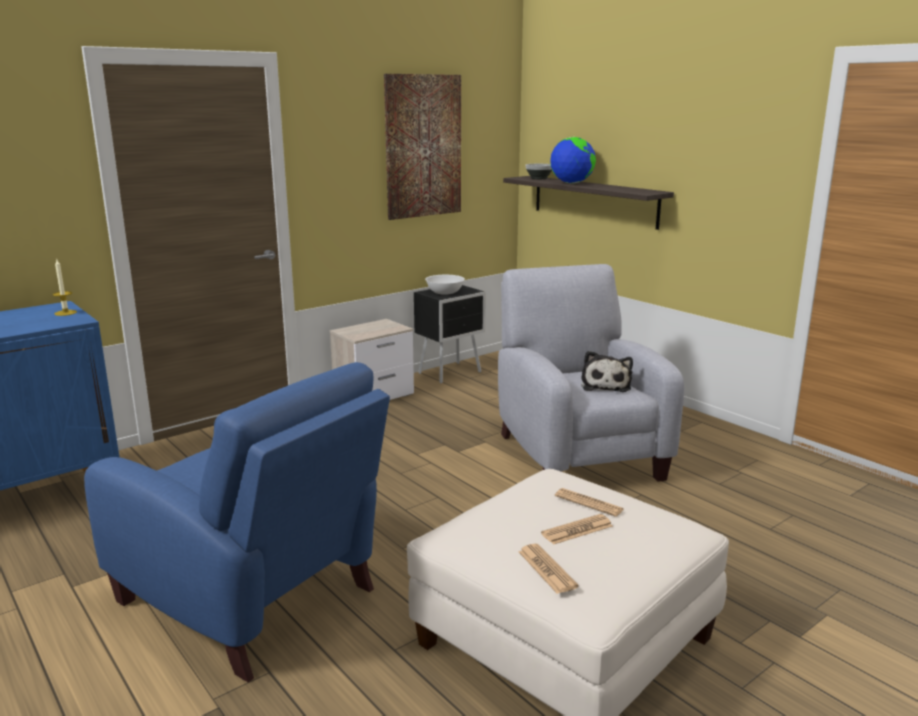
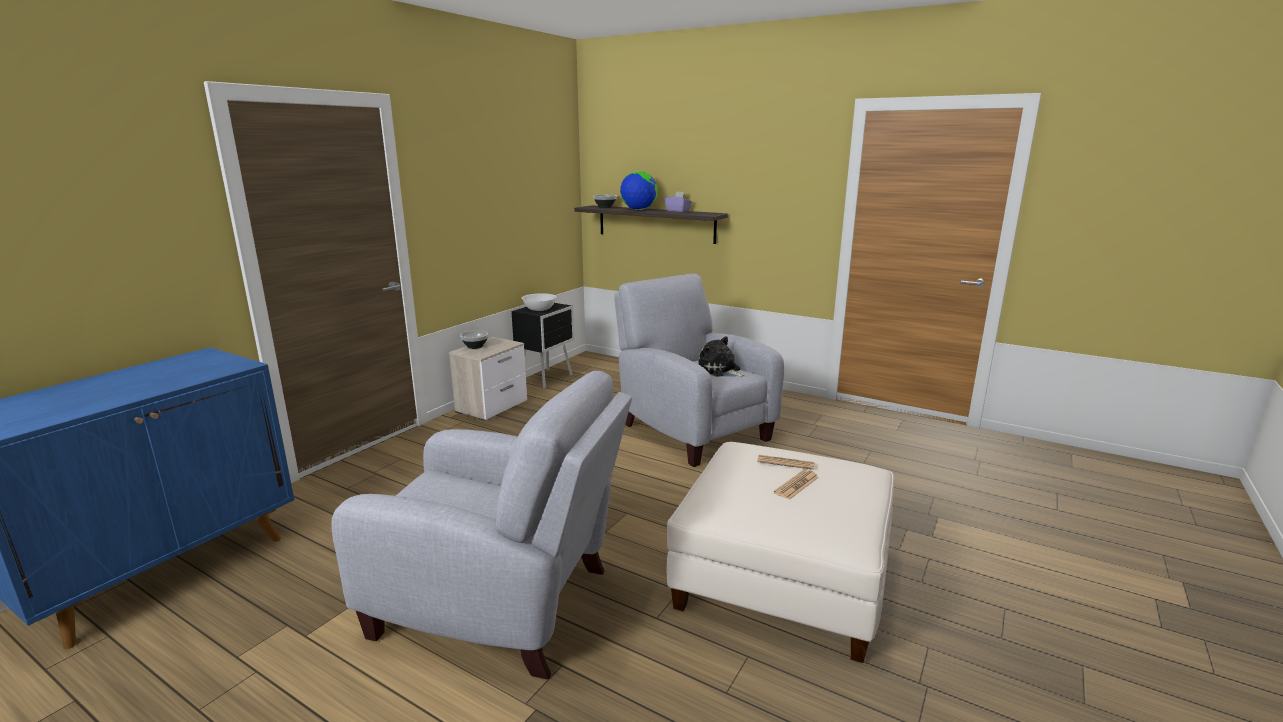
camera: 20 degrees left, 0 degrees up
(65, 313) = (219, 359): candle -> none
(252, 599) = (501, 604): blue armchair -> grey armchair
(359, 327) = (475, 346): none -> bowl
(423, 146) = (511, 182): picture -> none
(547, 569) = (801, 519): newspaper -> none
(605, 385) = (720, 370): plush toy -> plush toy turned 150 degrees clockwise
(616, 186) = (678, 211): none -> purple tissue box

